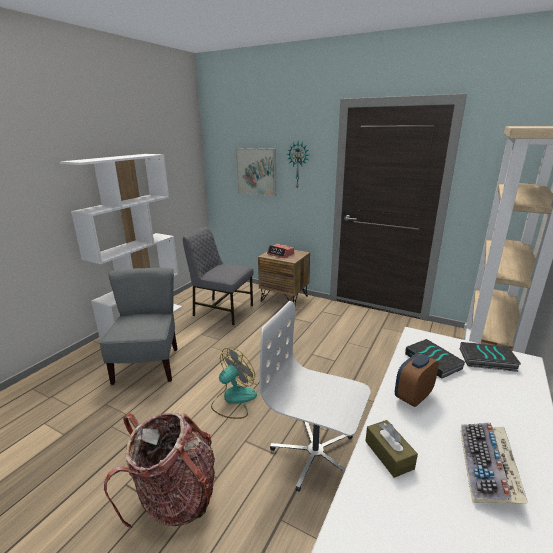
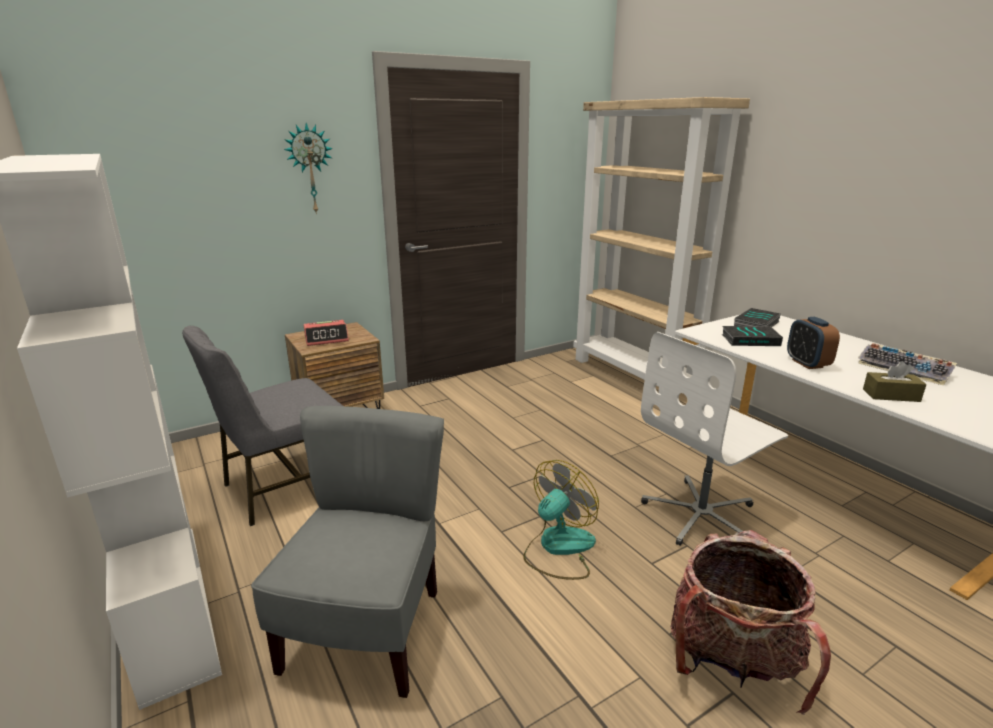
camera: 60 degrees left, 0 degrees up
(148, 366) = (366, 631): grey chair -> grey chair turned 75 degrees clockwise
(233, 400) = (558, 548): fan -> fan turned 60 degrees clockwise
(256, 171) = (213, 191): picture -> none

